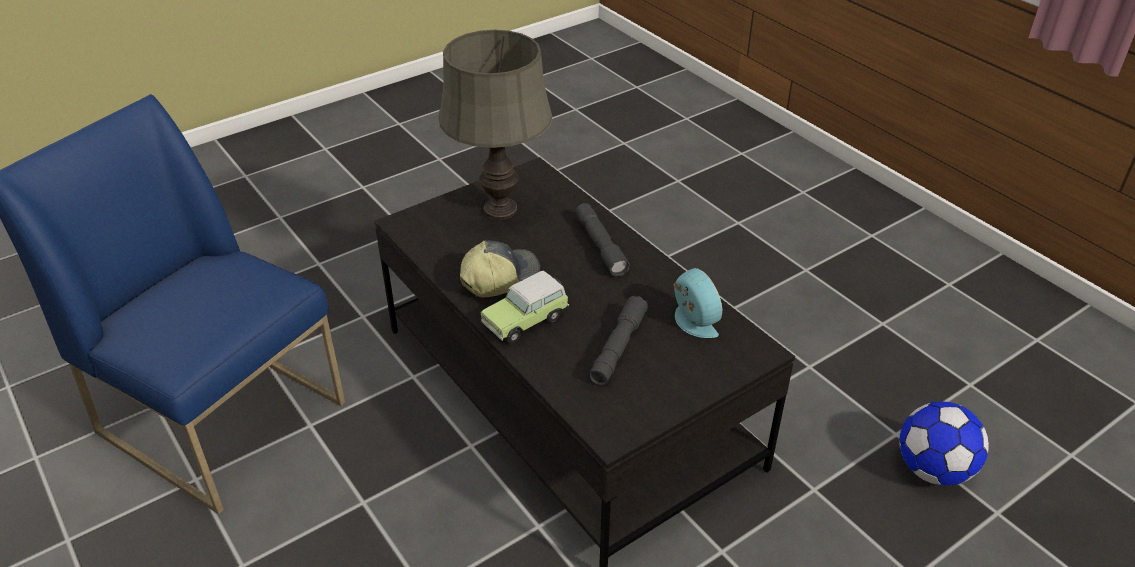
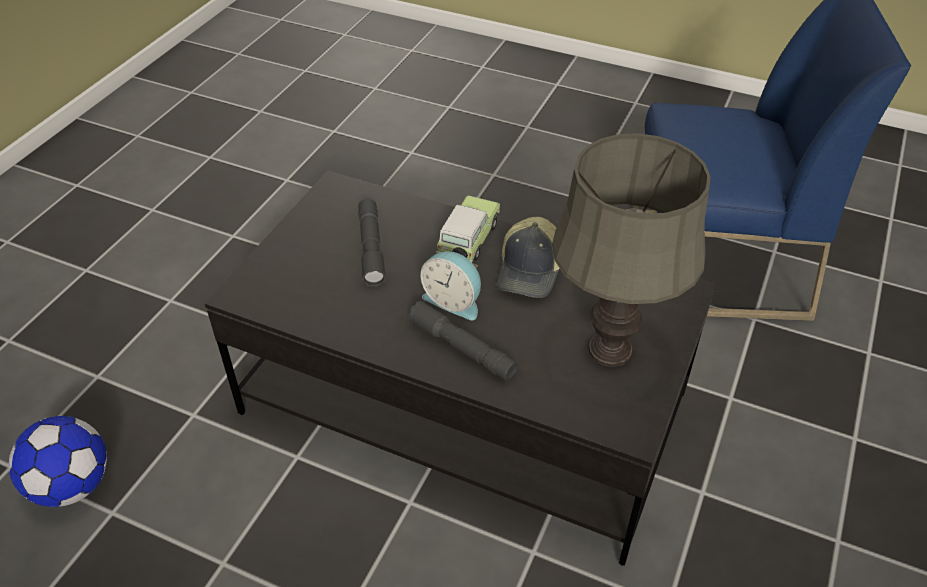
camera: 150 degrees right, 5 degrees up
(692, 322) = (316, 298): alarm clock -> alarm clock (453, 301)

